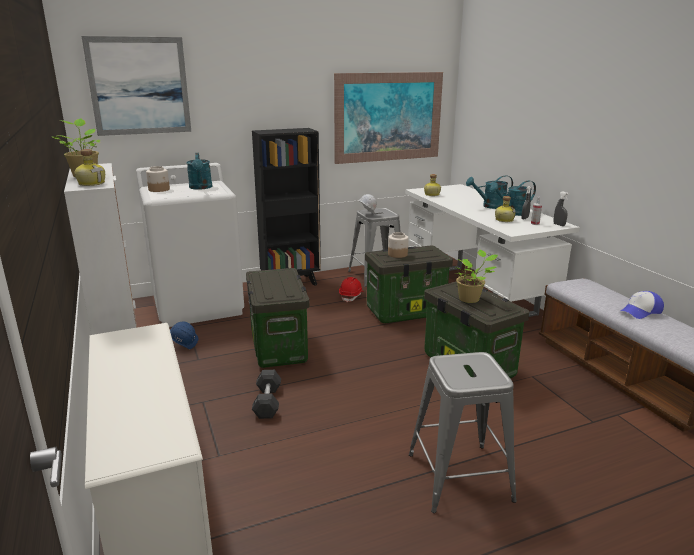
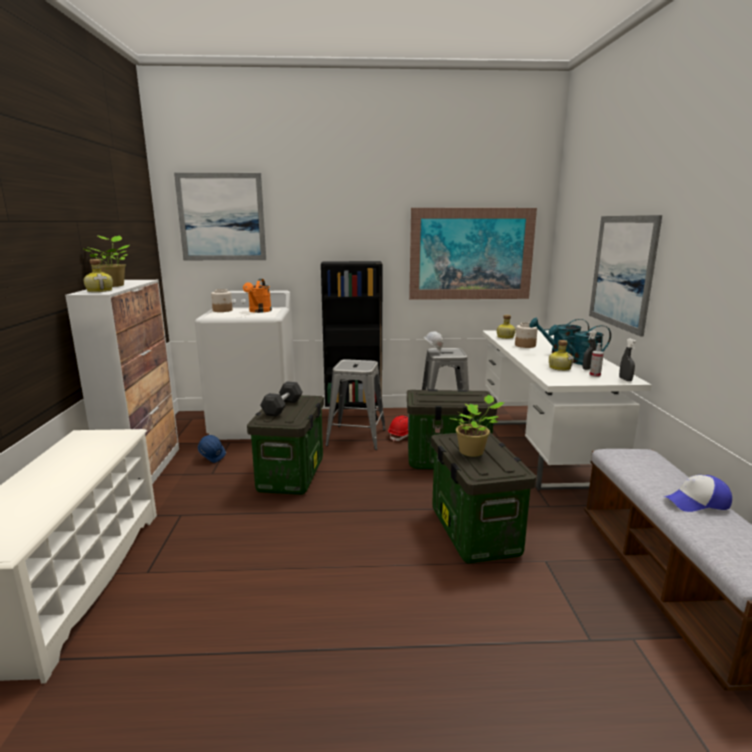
camera: 20 degrees right, 5 degrees down
(201, 188) = (259, 311): turquoise watering can -> orange watering can
(267, 402) = (235, 528): grey dumbbell -> grey dumbbell (282, 407)
(397, 254) = (437, 395): jar -> jar (525, 345)
(460, 477) = (364, 666): grey stool -> grey stool (356, 437)
(542, 134) = (622, 272): none -> picture

